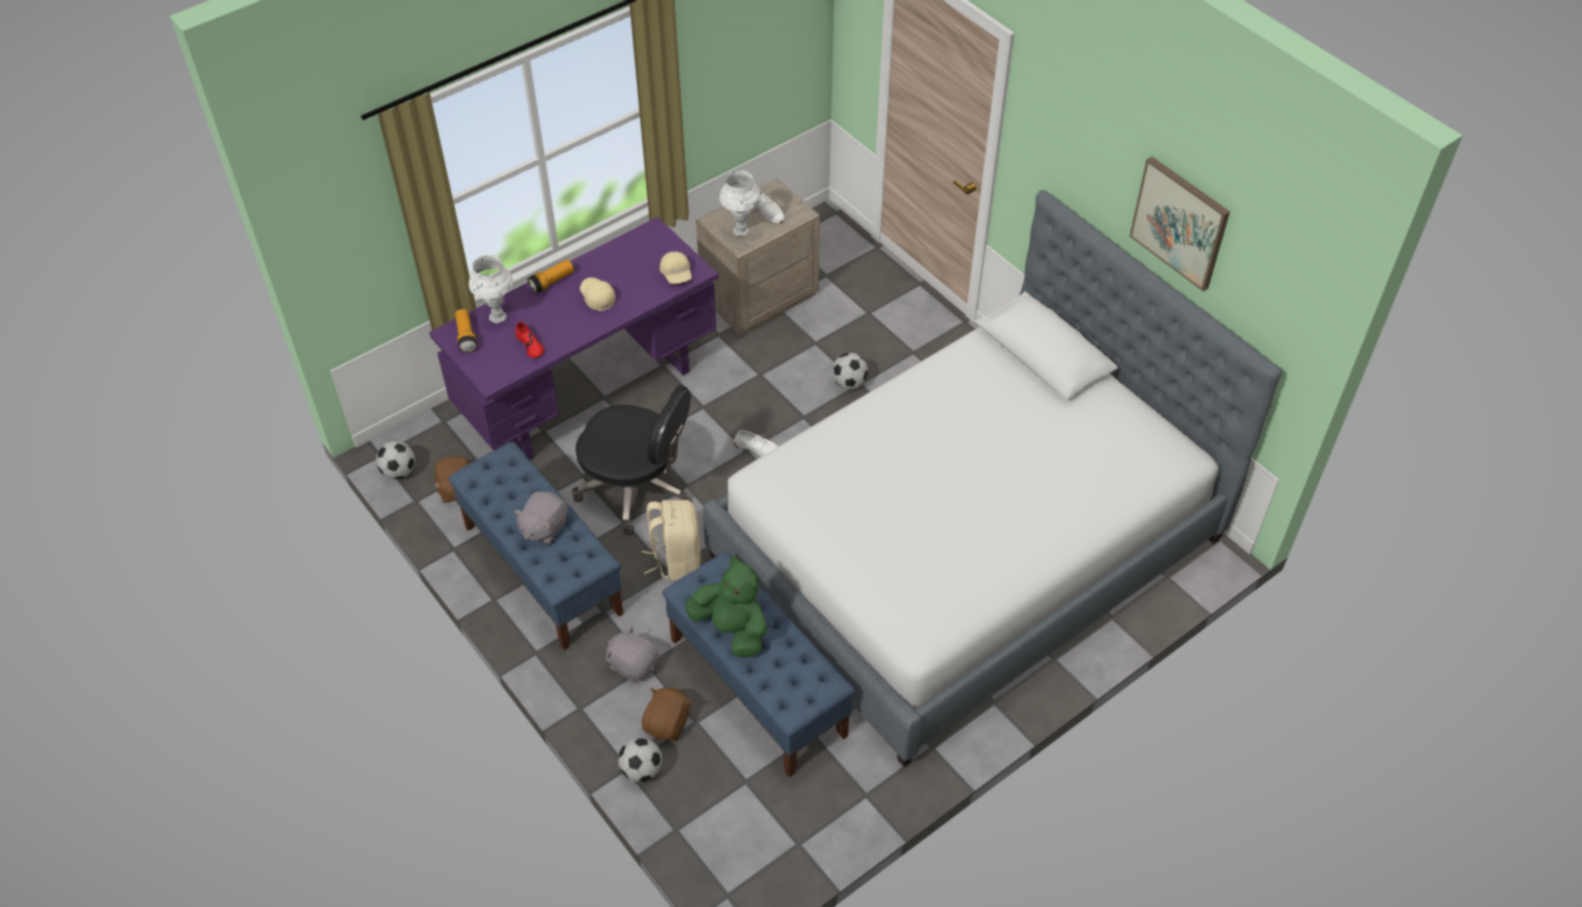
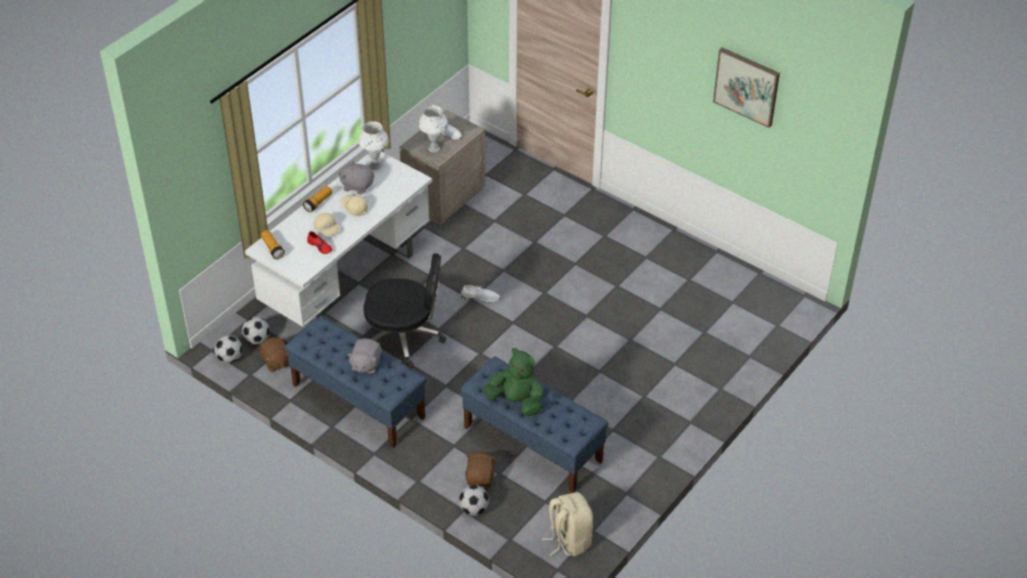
camera: 15 degrees left, 5 degrees down
(498, 317) = (289, 232): white table lamp -> white table lamp (375, 165)
(589, 393) = (346, 282): purple desk -> white desk
(633, 664) = (443, 447): grey plush toy -> grey plush toy (357, 186)
(675, 559) = (448, 377): beige backpack -> beige backpack (569, 540)
(676, 274) = (403, 183): beige cap -> beige cap (327, 229)
(849, 383) = (527, 242): football -> football (257, 339)
(966, 548) = (641, 332): bed -> none

